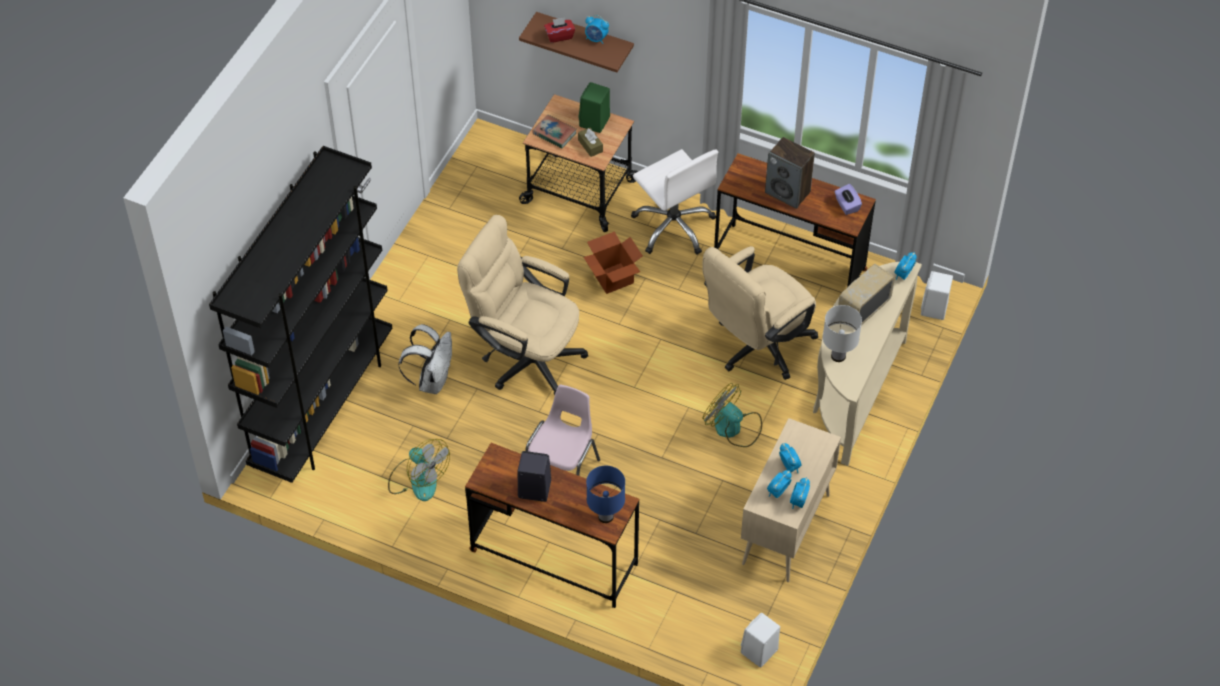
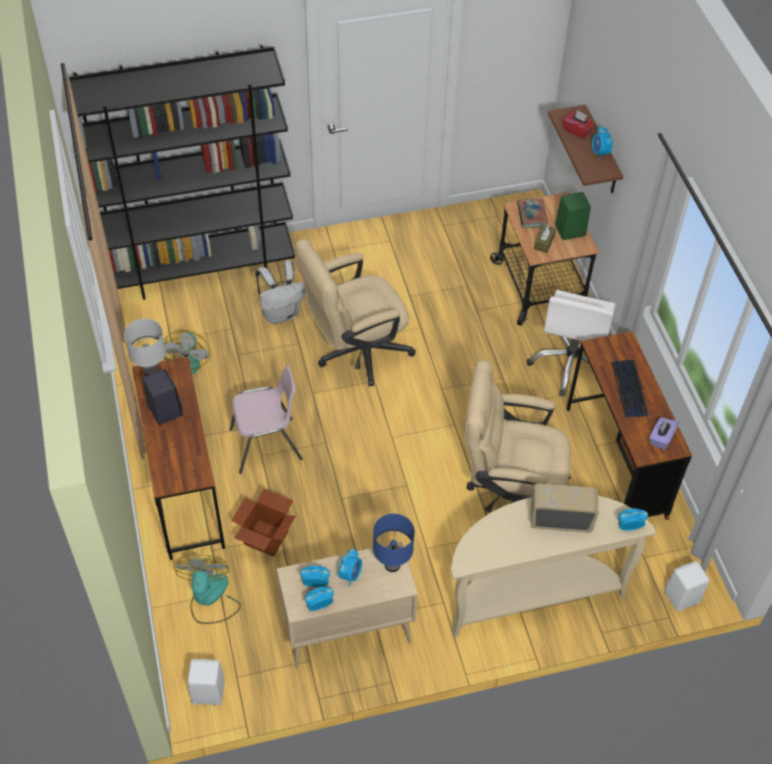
camera: 50 degrees right, 0 degrees up
(525, 356) = (355, 352): beige office chair -> beige office chair turned 105 degrees counterclockwise
(606, 516) = (177, 473): blue table lamp -> blue table lamp (393, 564)
(613, 278) = (481, 358): cardboard box -> cardboard box (266, 538)
(733, 428) = (415, 528): fan -> fan (209, 598)
(788, 192) = (629, 389): speaker -> keyboard
(838, 356) = (490, 533): white table lamp -> white table lamp (151, 371)

